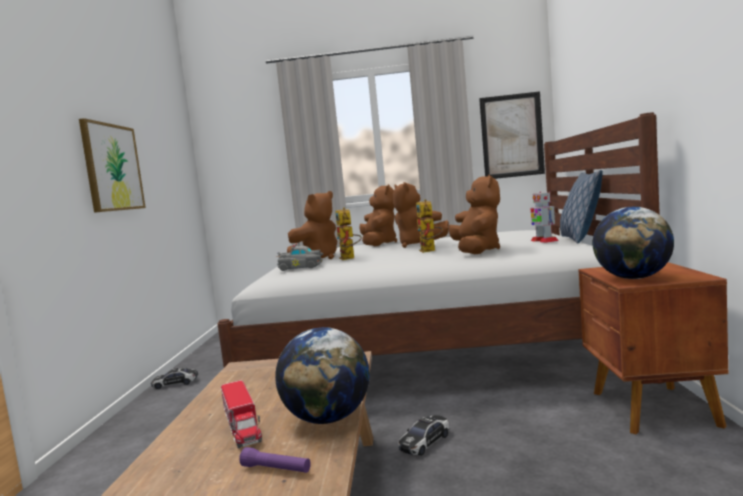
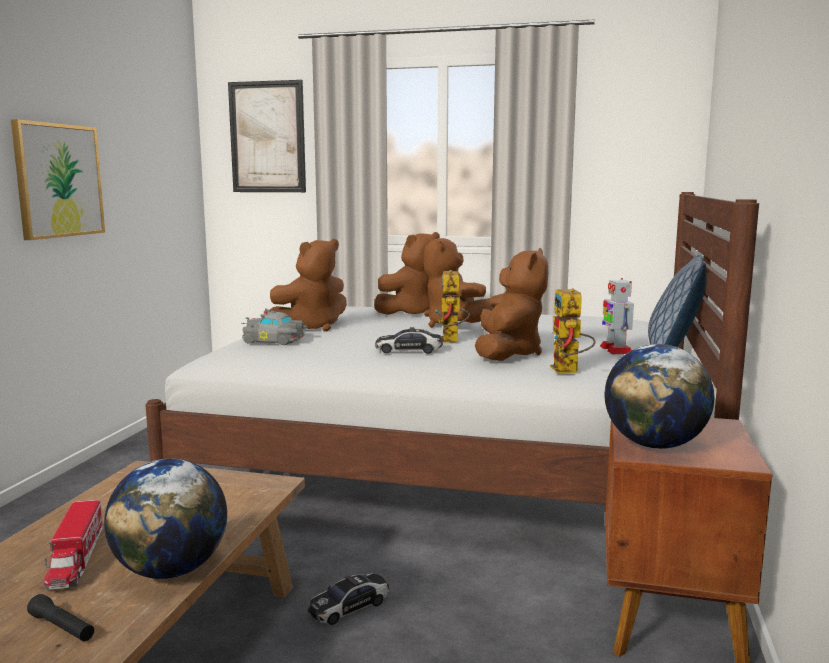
camera: 10 degrees right, 5 degrees up
(175, 383) = (119, 460): toy car -> toy car (409, 350)
(276, 469) = (62, 628): purple flashlight -> black flashlight
(349, 258) = (345, 336): toy robot -> toy robot (569, 371)
(379, 244) = (412, 313): brown plush toy -> brown plush toy turned 45 degrees clockwise
(512, 136) = (638, 175): picture -> picture (267, 137)

